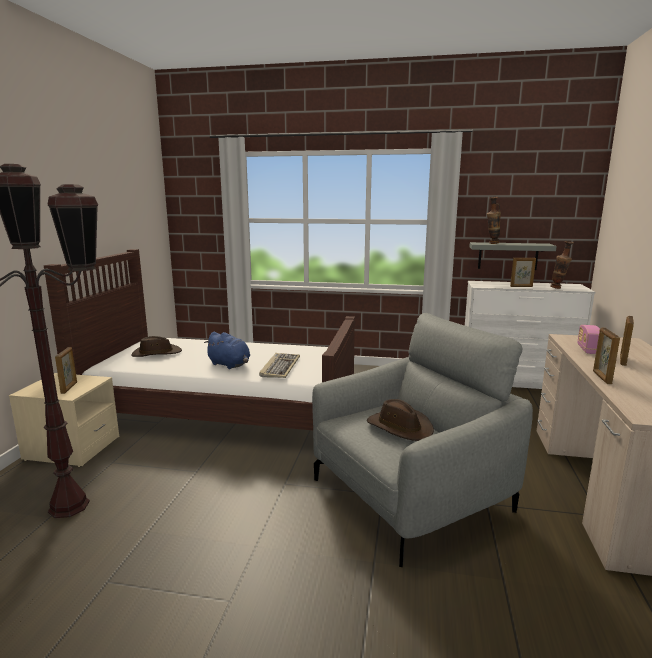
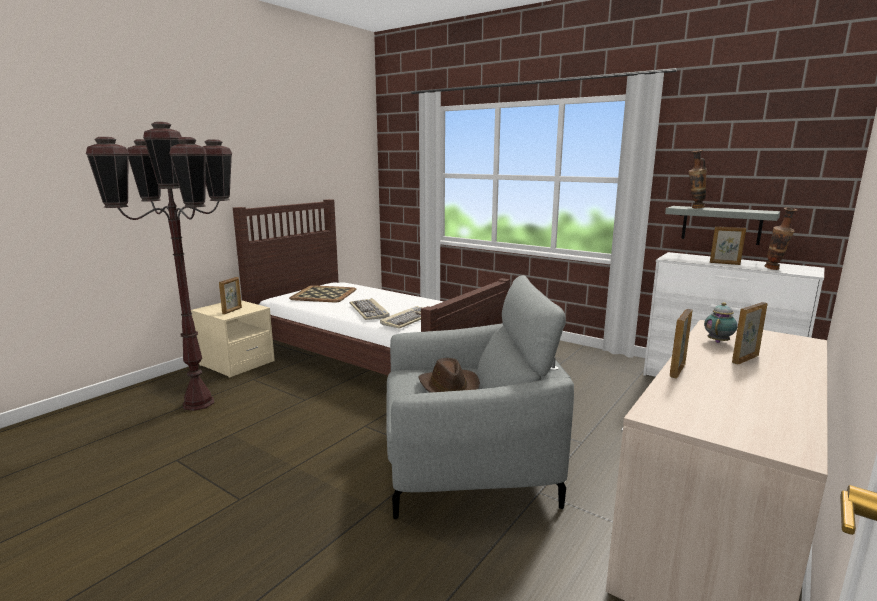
camera: 25 degrees right, 0 degrees up
(156, 353) = (323, 294): brown hat -> tray
(230, 365) = (369, 311): blue plush toy -> keyboard
(587, 349) = (718, 341): radio -> teapot

